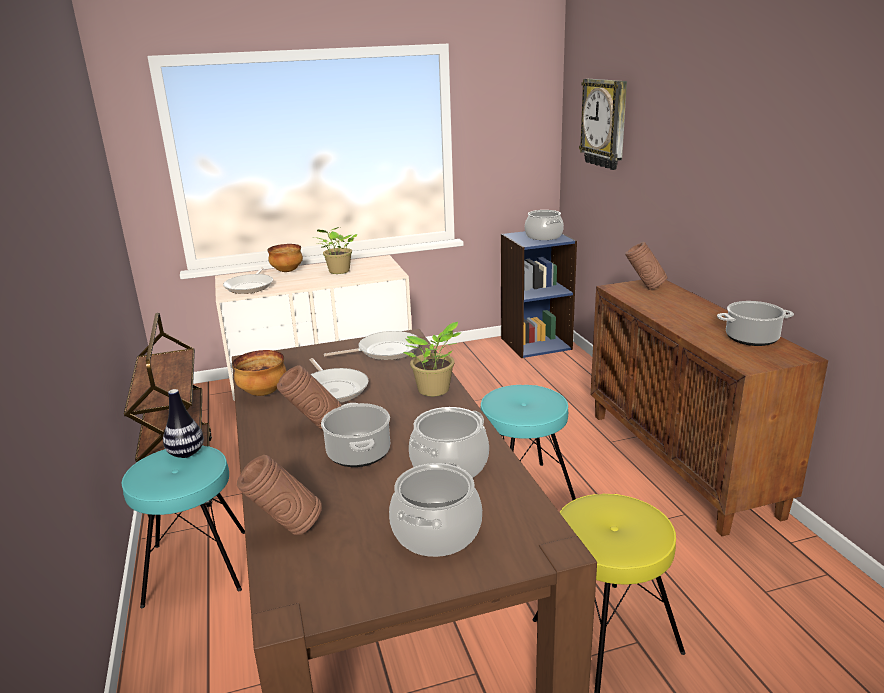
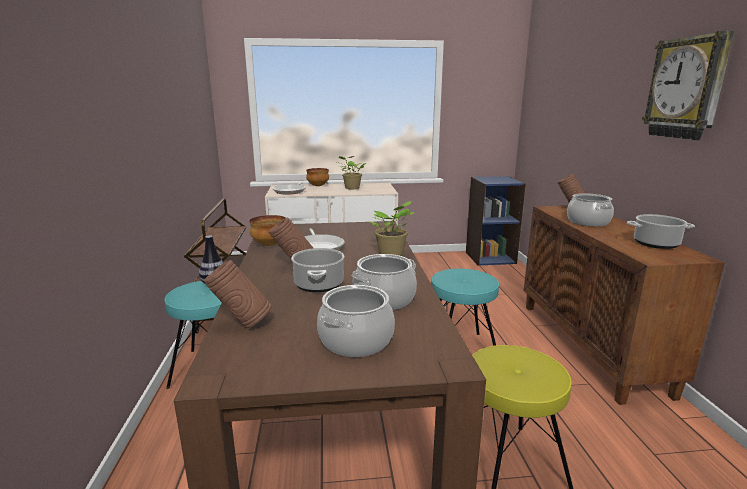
camera: 10 degrees right, 5 degrees down
(385, 351) = (365, 230): frying pan -> none
(544, 236) = (501, 179): cooking pot -> cooking pot (588, 222)
(605, 123) = (552, 96): wall clock -> wall clock (686, 88)

